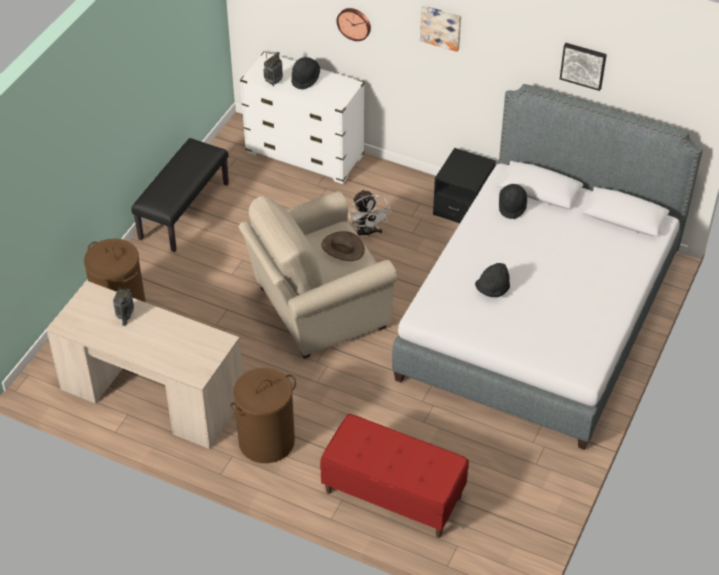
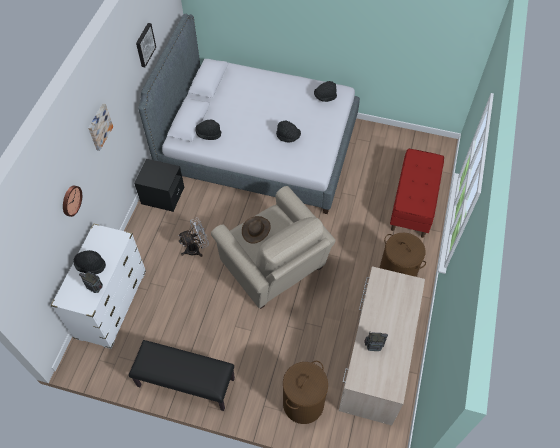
camera: 100 degrees left, 10 degrees up
(574, 347) = (325, 97): none -> black hat

